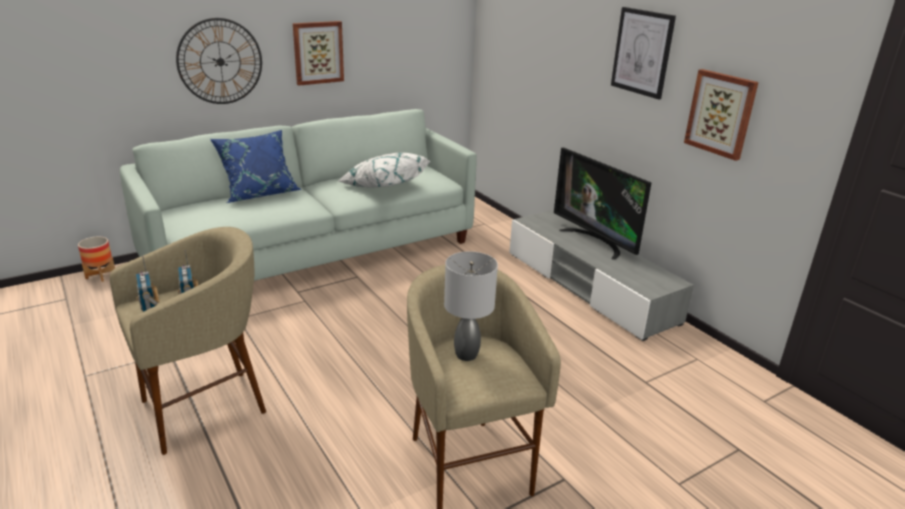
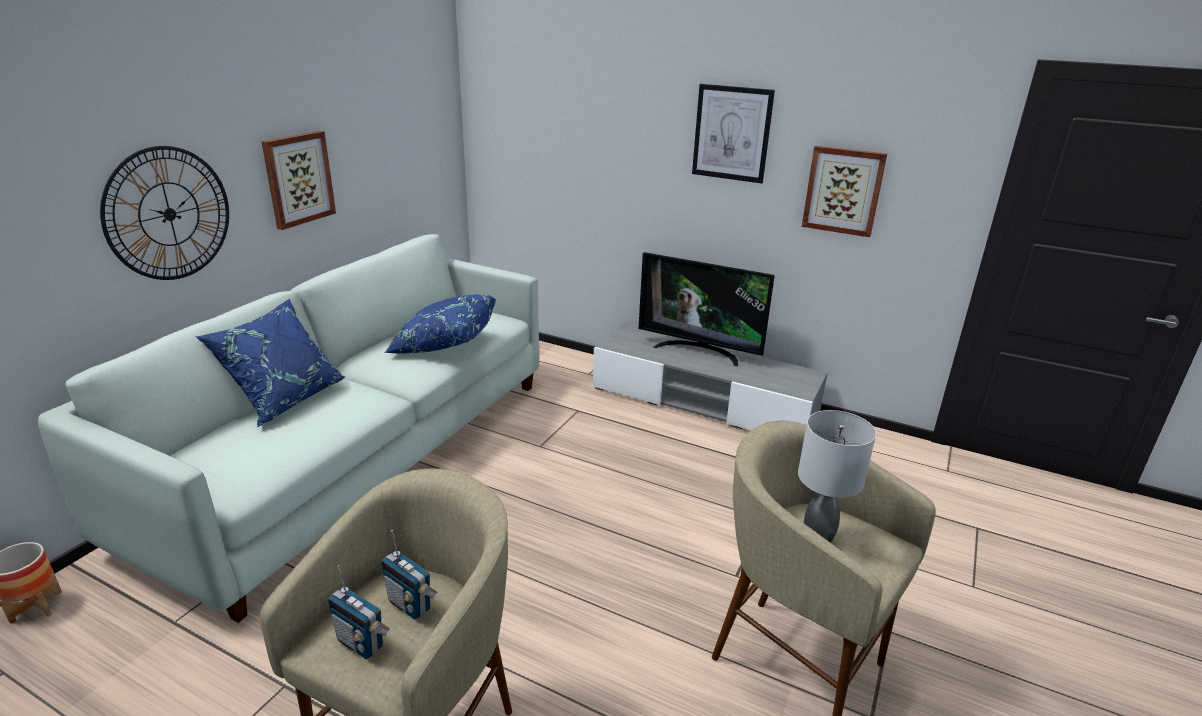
camera: 30 degrees left, 0 degrees up
(383, 186) = (443, 344): white pillow -> blue pillow

